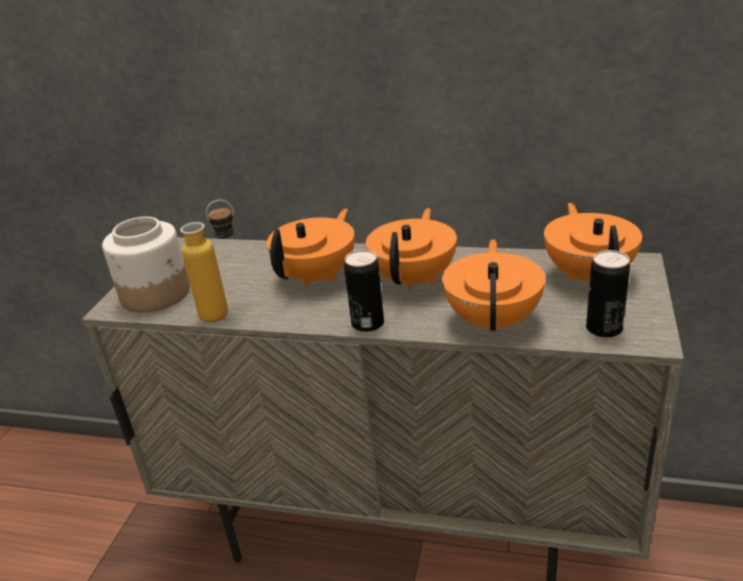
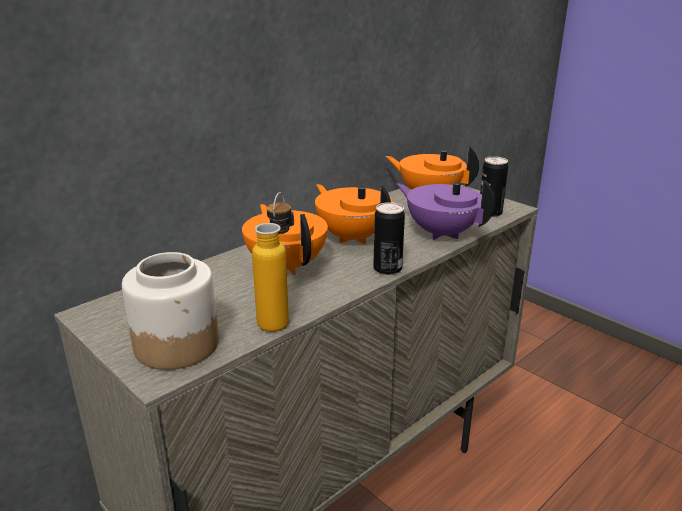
camera: 60 degrees left, 5 degrees down
(494, 320) = (441, 233): orange teapot -> purple teapot

